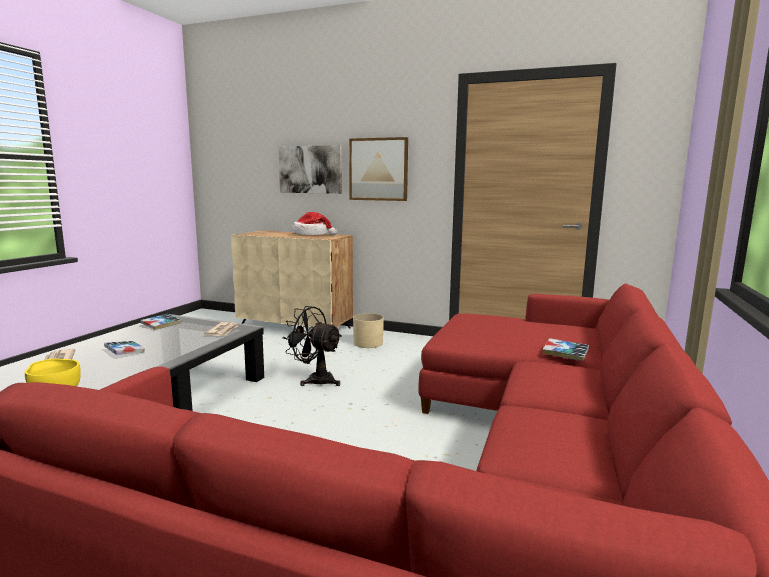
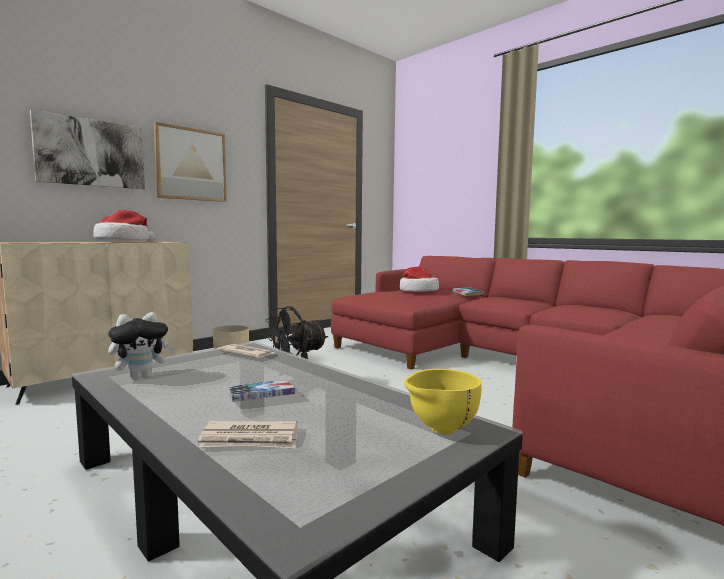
camera: 65 degrees left, 5 degrees down
(161, 325) = (142, 377): book -> plush toy
(526, 329) = (417, 291): none -> hat

